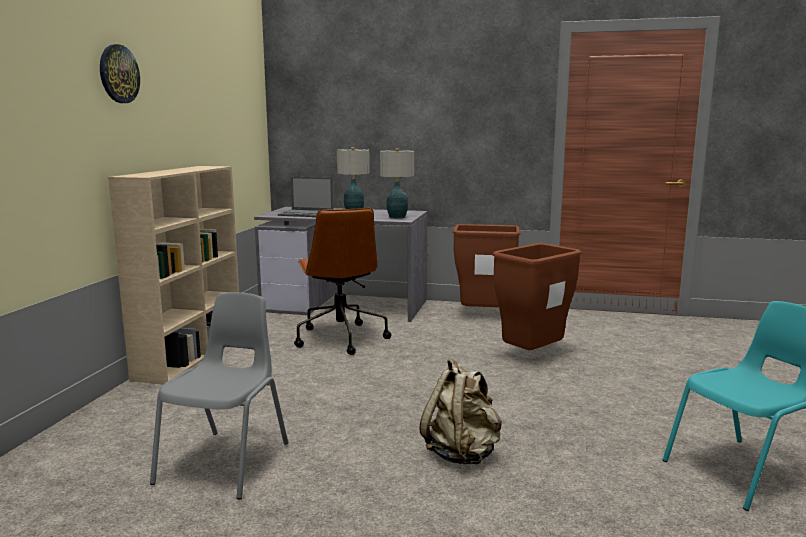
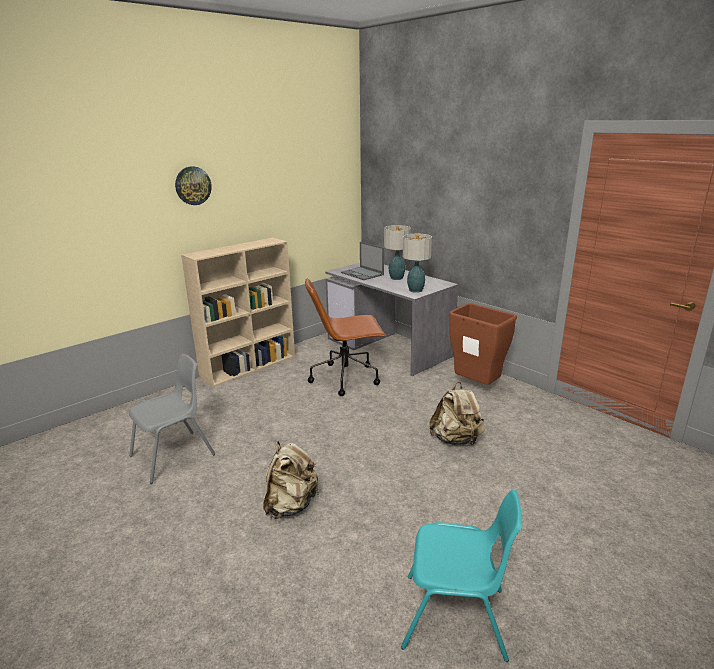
camera: 35 degrees right, 10 degrees up
(340, 338) = (346, 378): brown office chair -> brown office chair turned 60 degrees clockwise
(532, 356) = (456, 440): brown trash can -> beige backpack

